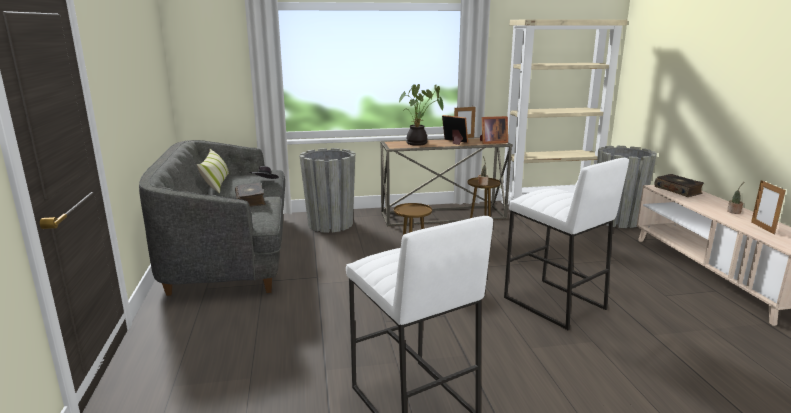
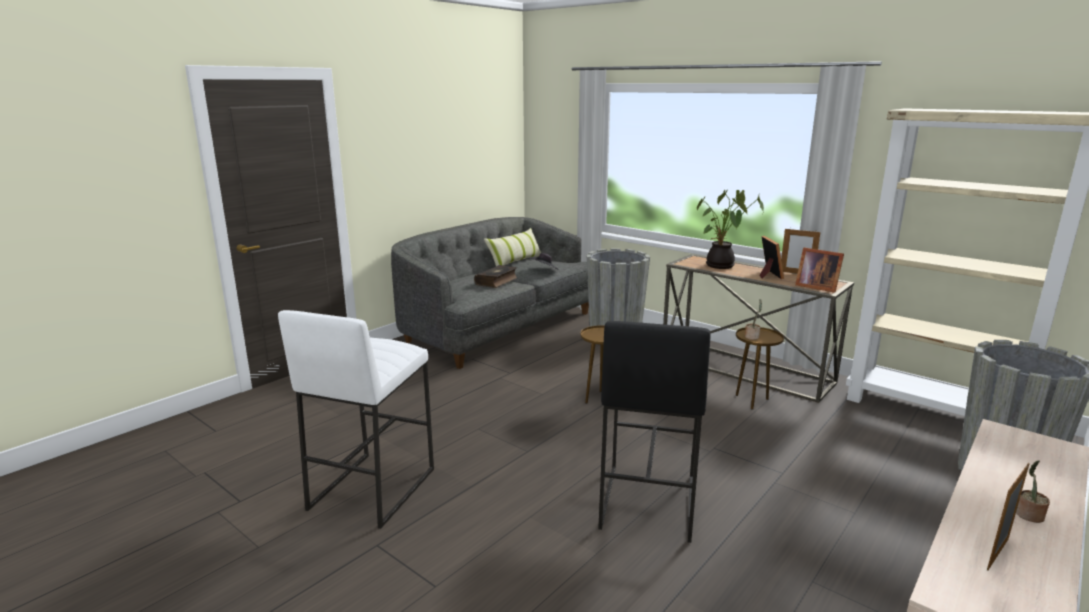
camera: 50 degrees right, 0 degrees up
(553, 303) = (646, 501): white stool -> black stool
(678, 190) = (1028, 449): book -> none

